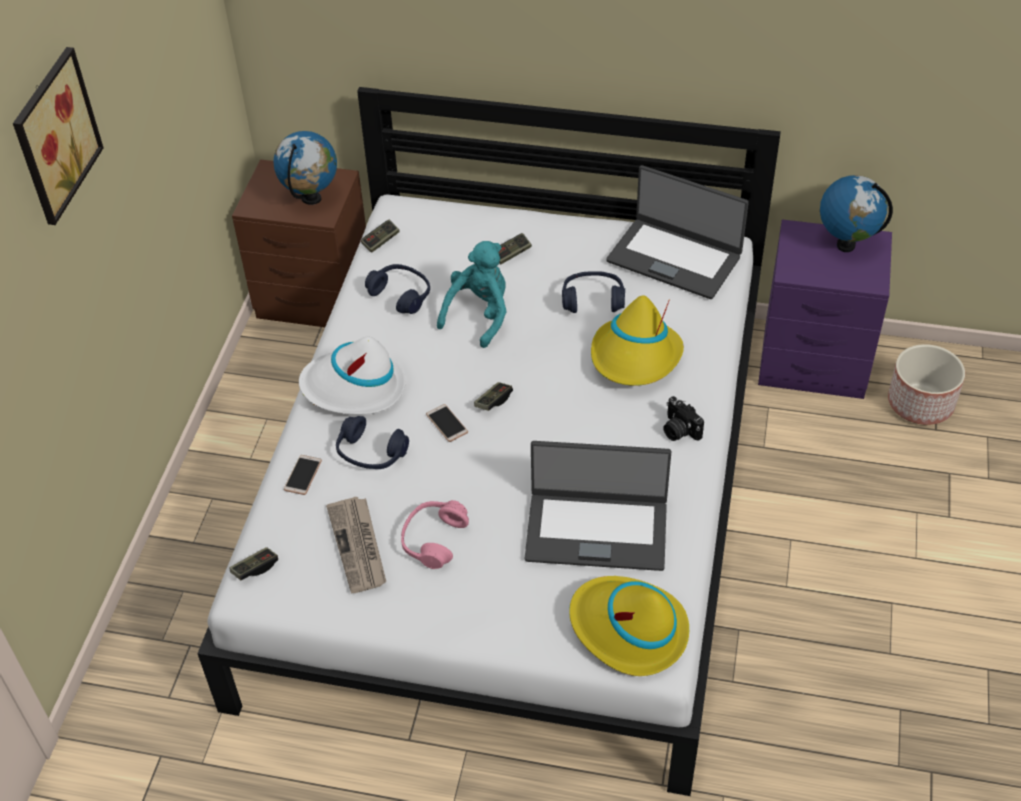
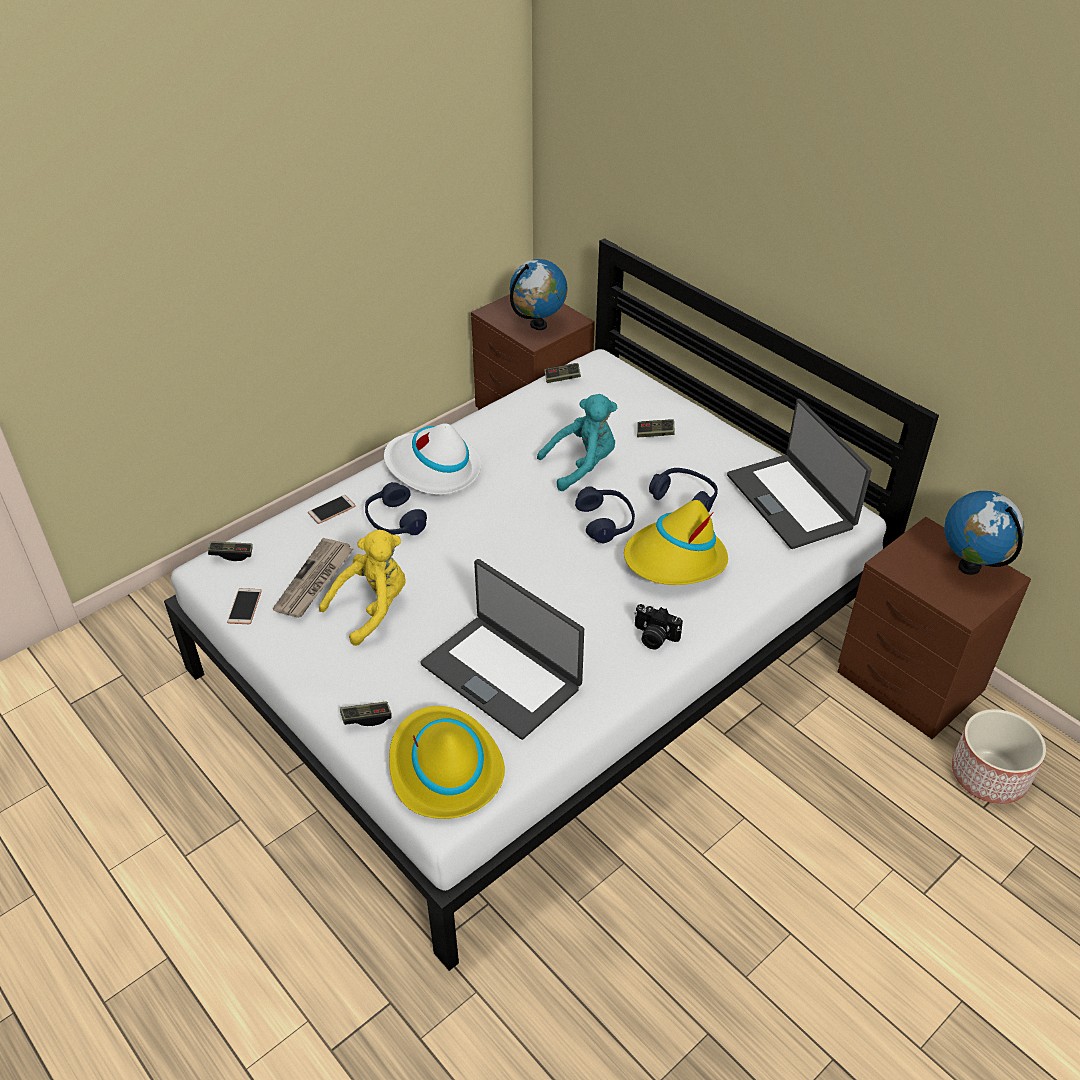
camera: 35 degrees right, 5 degrees down
(51, 135) = (233, 124): picture -> none
(401, 295) = (536, 422): blue headphones -> blue headphones (606, 522)
(433, 539) = (372, 608): pink headphones -> yellow plush toy
(447, 423) = (472, 530): phone -> phone (244, 607)
(493, 401) = (524, 533): game controller -> game controller (366, 718)
(678, 430) = (654, 637): camera -> camera turned 60 degrees counterclockwise
(815, 364) = (910, 684): purple nightstand -> brown nightstand

